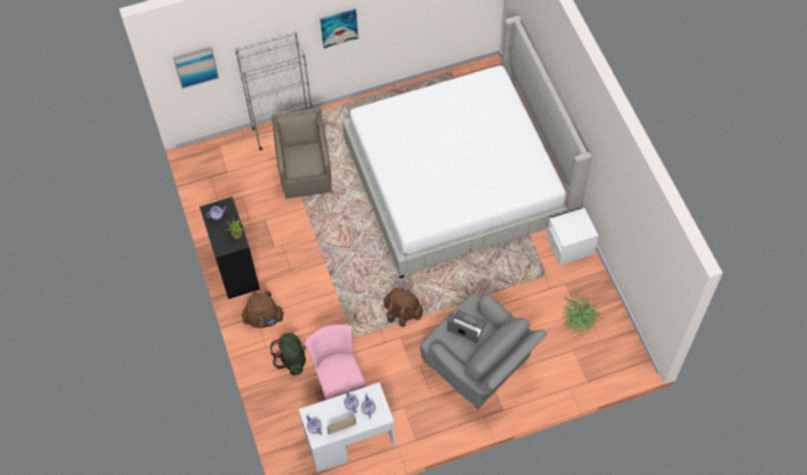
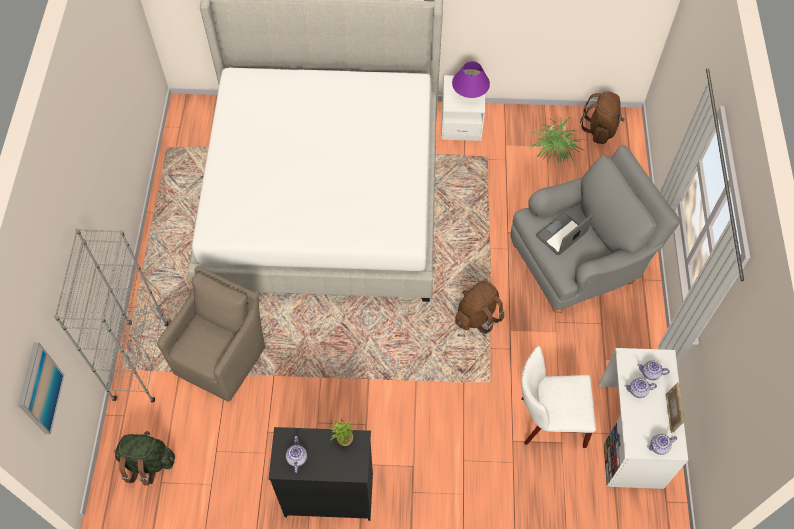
camera: 70 degrees left, 0 degrees up
(264, 319) = (420, 482): brown backpack -> brown backpack (600, 129)
(292, 359) = (494, 466): green backpack -> green backpack (147, 463)
(305, 173) = (222, 357): brown armchair -> brown armchair turned 105 degrees clockwise
(339, 27) = (91, 183): picture -> none
(339, 383) = (548, 421): pink chair -> white chair
(572, 231) = (469, 96): none -> purple table lamp

